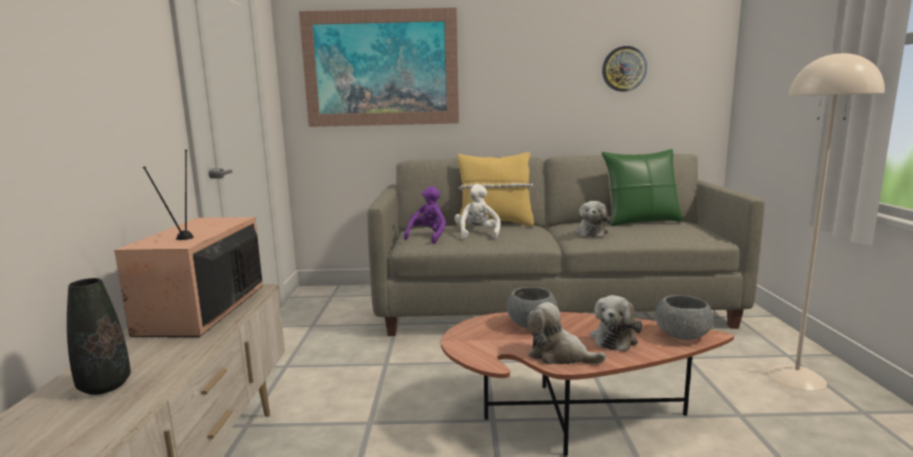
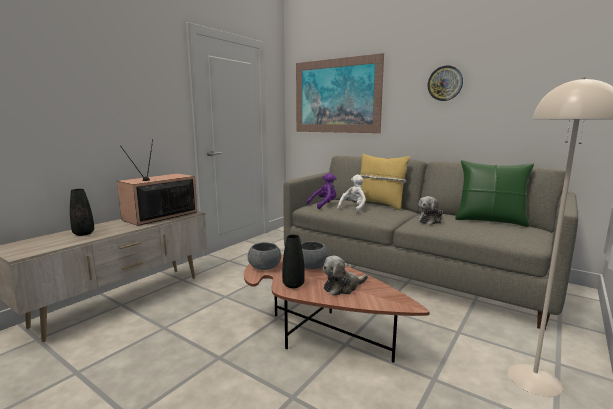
camera: 35 degrees right, 0 degrees up
(559, 355) = (293, 285): plush toy -> black vase
(624, 69) = (513, 93): wall clock -> wall clock (445, 83)
(682, 336) = (389, 300): grey bowl -> grey bowl (265, 267)

